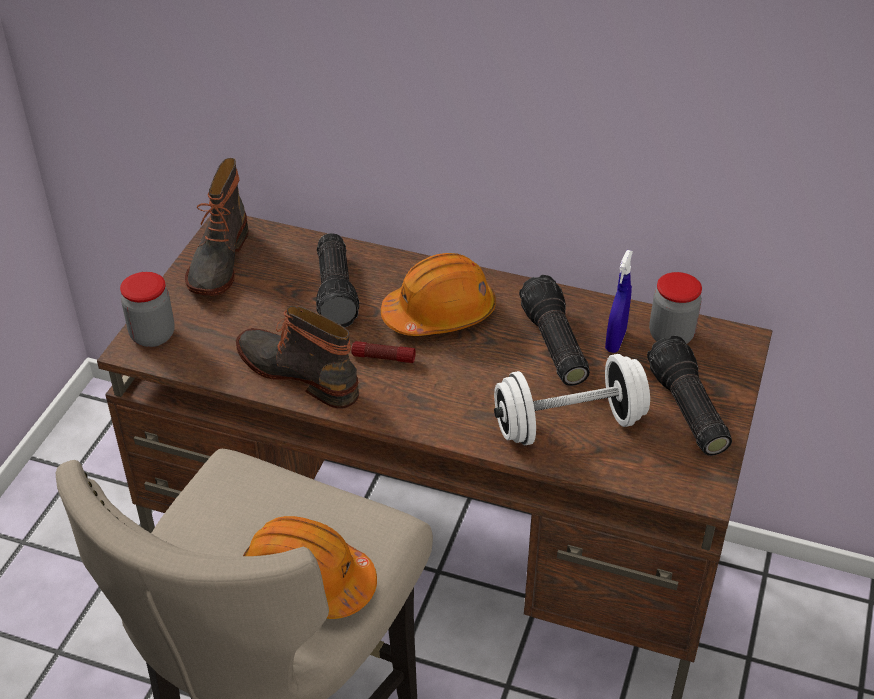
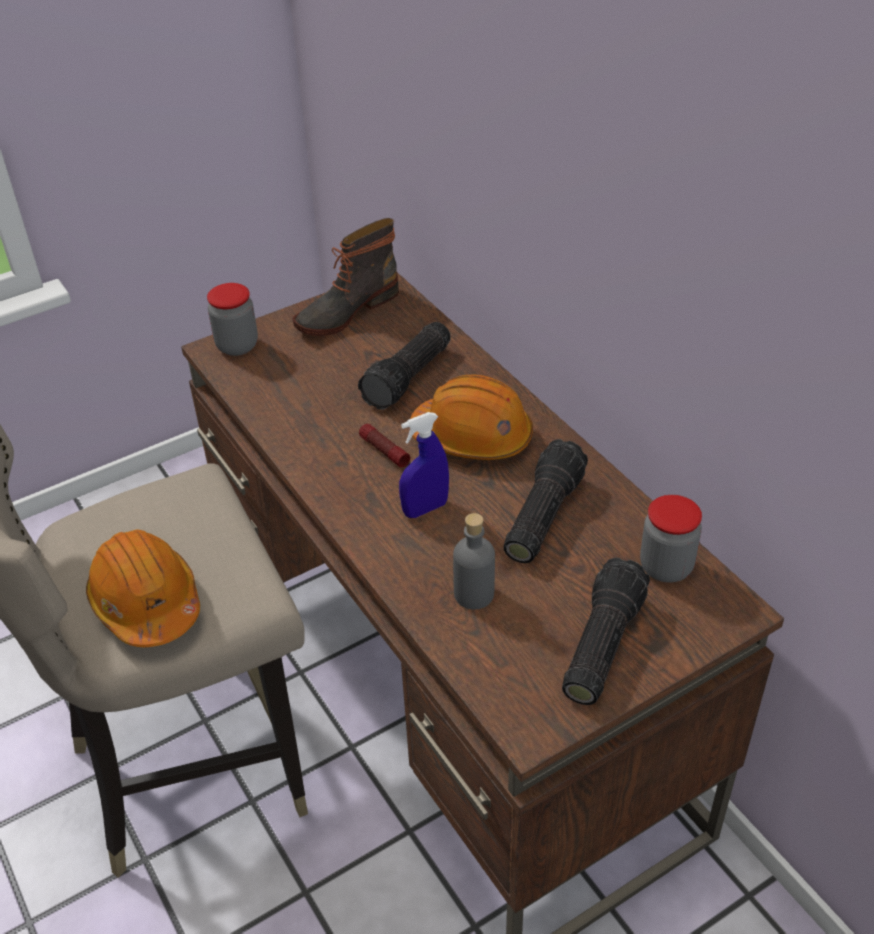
camera: 40 degrees right, 0 degrees up
(300, 372) = (307, 429): boot -> none
(569, 424) = (474, 594): white dumbbell -> grey bottle
(615, 341) = (604, 543): blue spray bottle -> blue spray bottle (425, 509)

